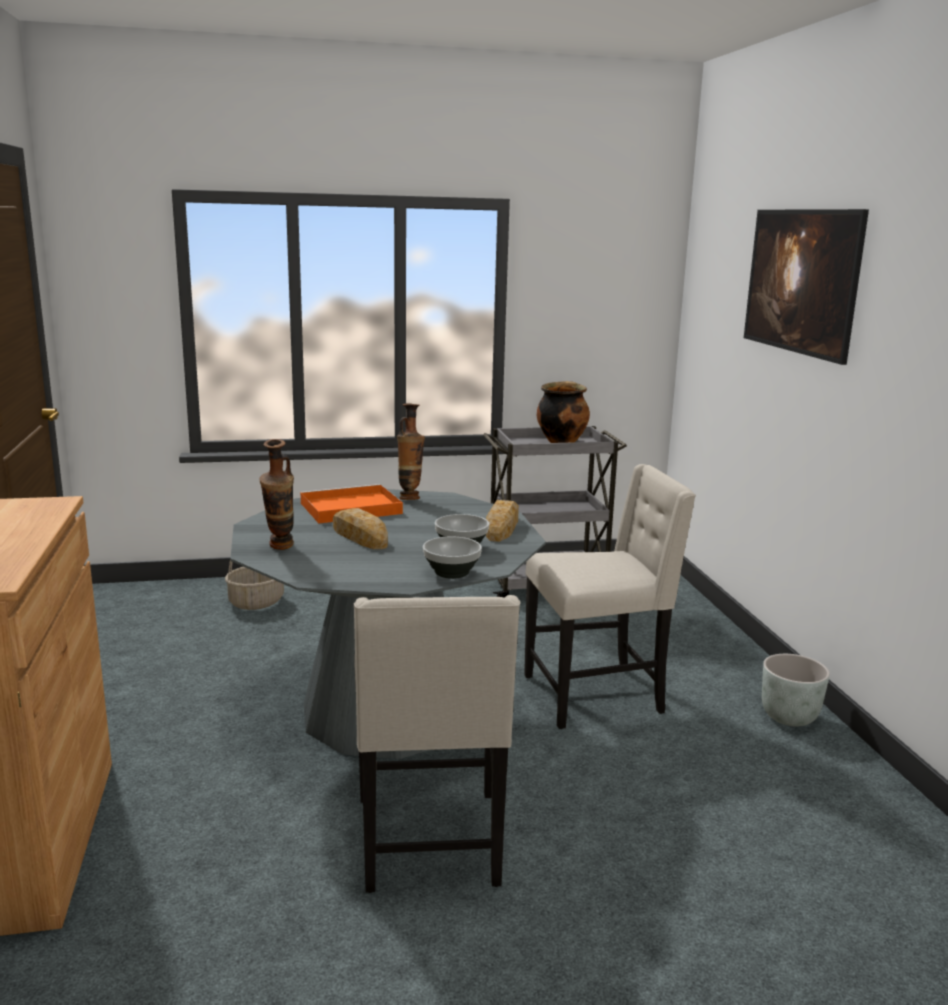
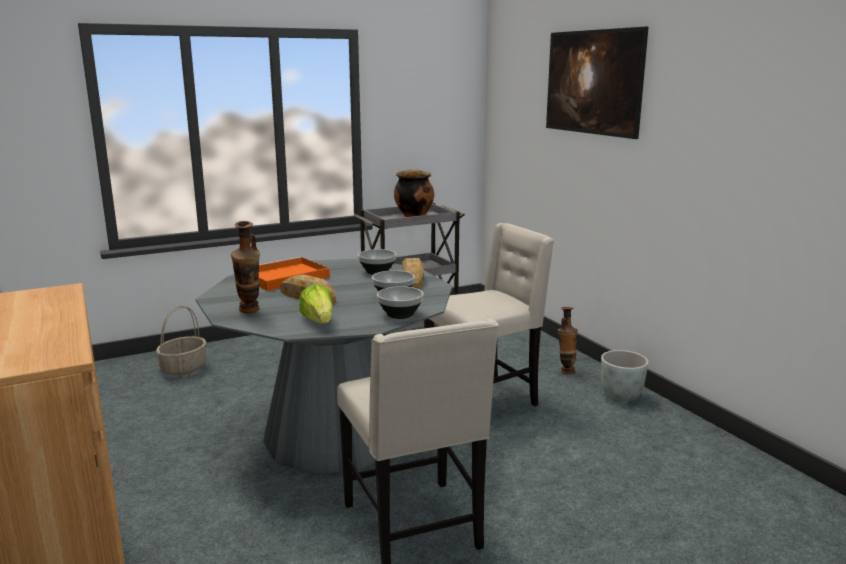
camera: 15 degrees left, 0 degrees up
(349, 569) = (319, 321): none -> lettuce
(410, 498) = (326, 265): vase -> vase (565, 371)
(465, 513) = (377, 271): none -> bowl

